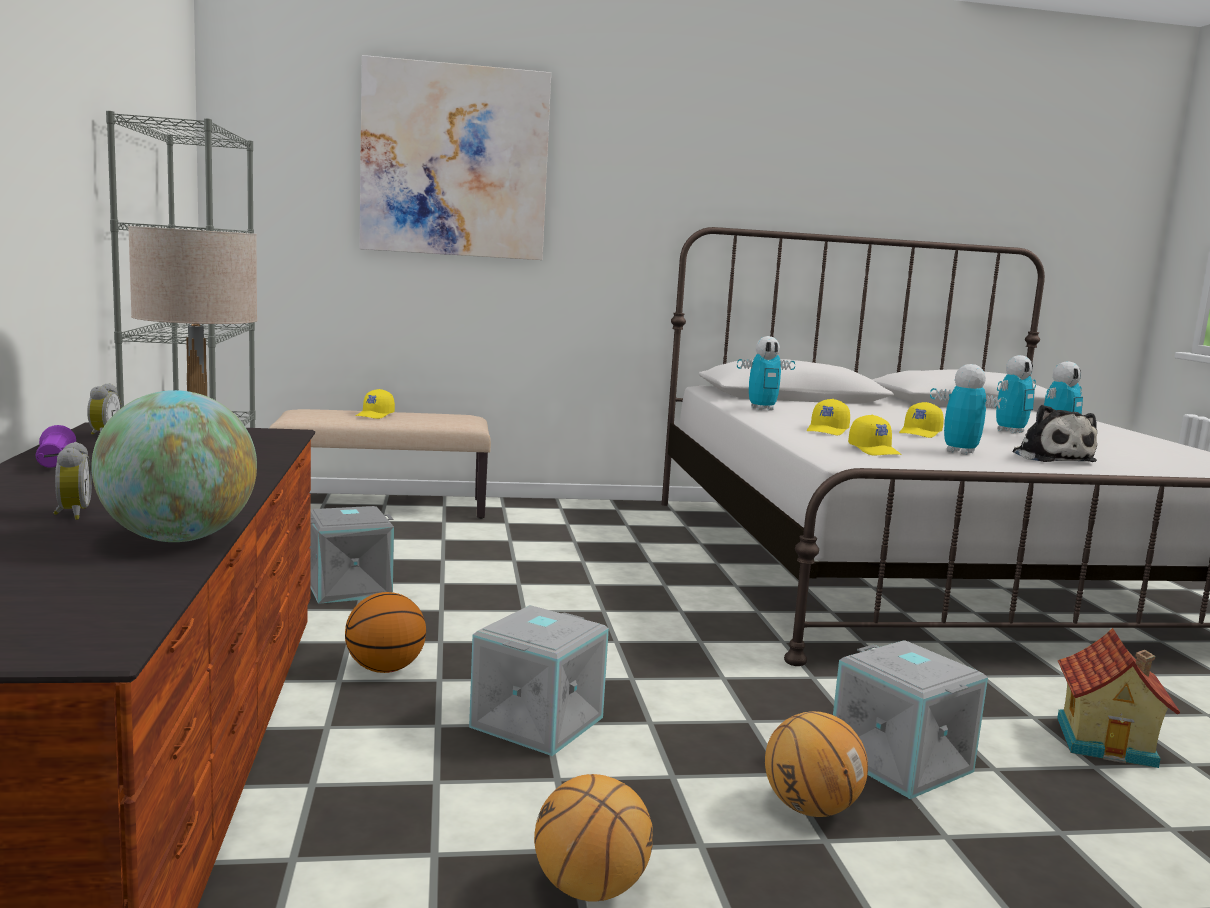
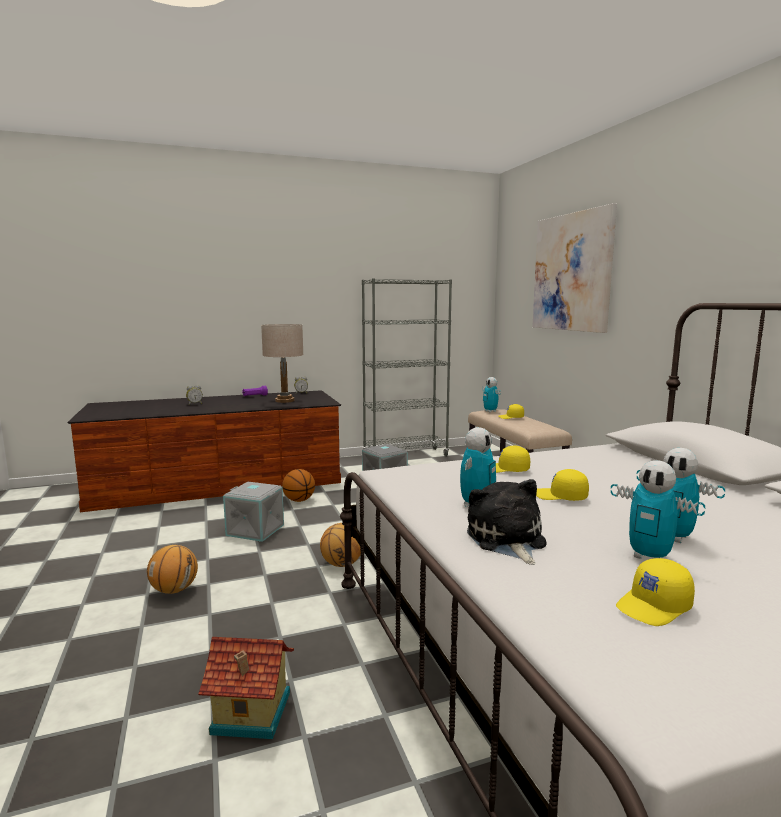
camera: 80 degrees right, 0 degrees up
(178, 539) = (169, 411): globe -> none
(590, 889) = (129, 550): basketball -> basketball (341, 564)
(762, 409) = (579, 454): toy robot -> toy robot (490, 411)
(875, 450) = (436, 480): yellow cap -> yellow cap (654, 607)
(902, 762) = (219, 618): grey storage box -> none
(1050, 458) = (506, 540): plush toy -> plush toy turned 105 degrees clockwise

